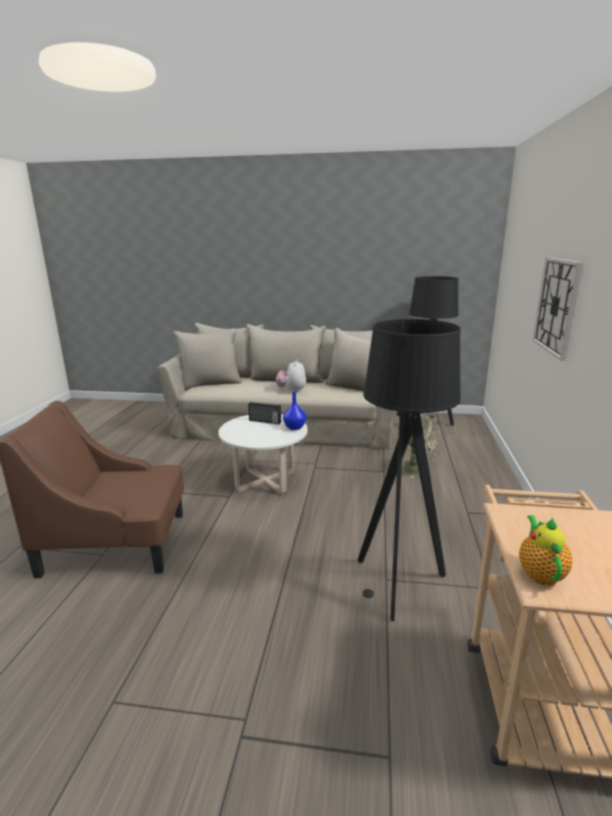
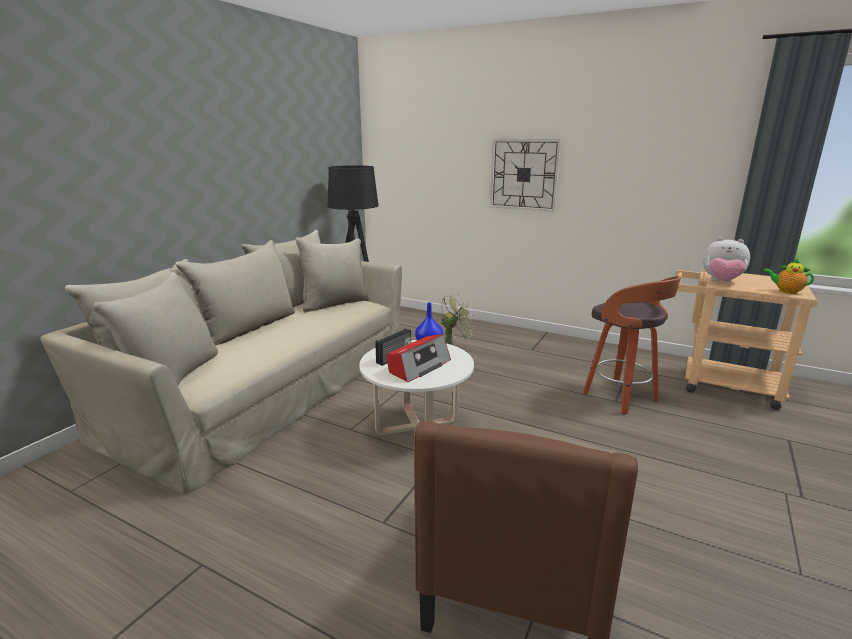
camera: 70 degrees left, 0 degrees up
(254, 430) = (418, 366): none -> radio
(291, 390) = (302, 330): plush toy -> plush toy (722, 282)
(397, 584) = (621, 398): black floor lamp -> stool

